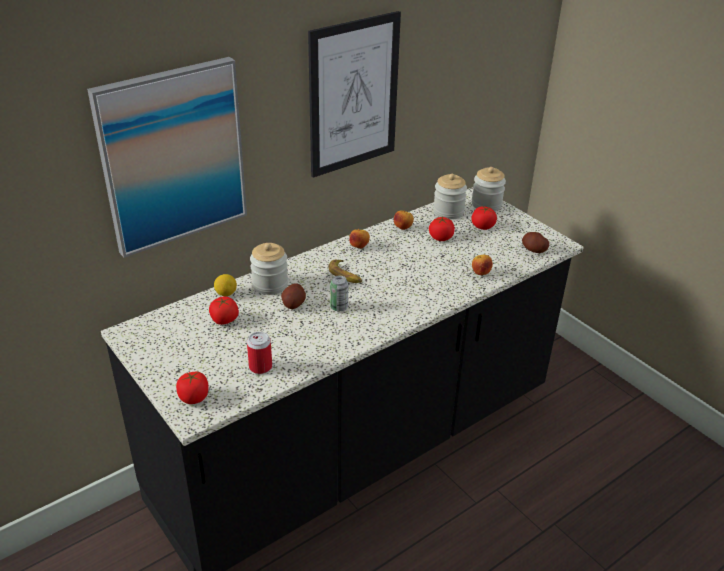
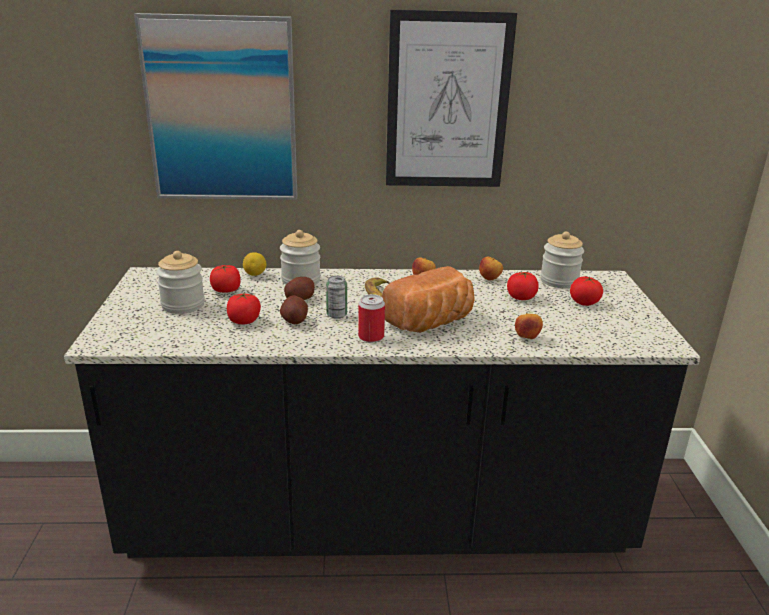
camera: 35 degrees right, 10 degrees down
(194, 397) = (118, 331): tomato -> tomato (244, 321)
(260, 367) = (201, 331): can -> can (371, 337)
(410, 286) = (431, 323): none -> bread
(486, 204) = (614, 287): jar -> jar (183, 305)
(534, 250) = (623, 339): potato -> potato (294, 320)

